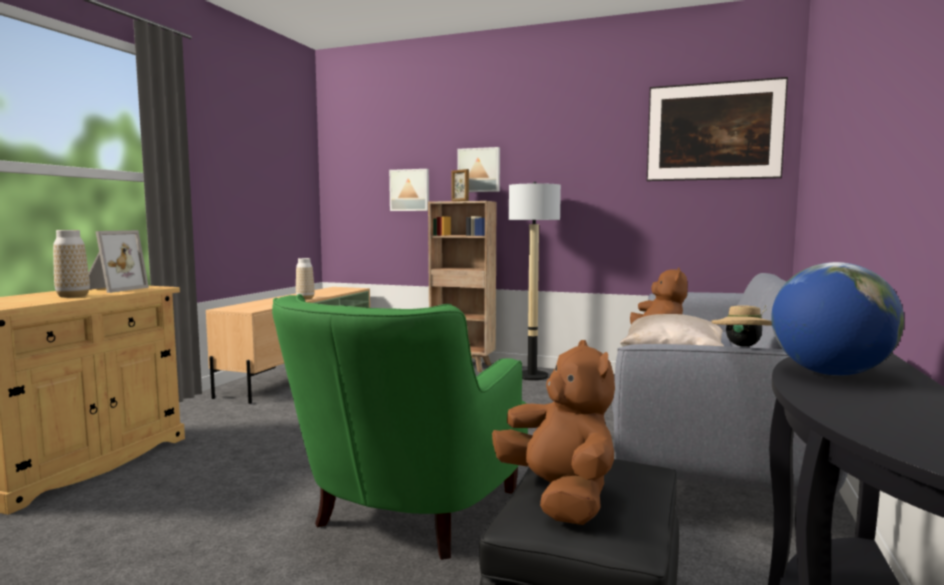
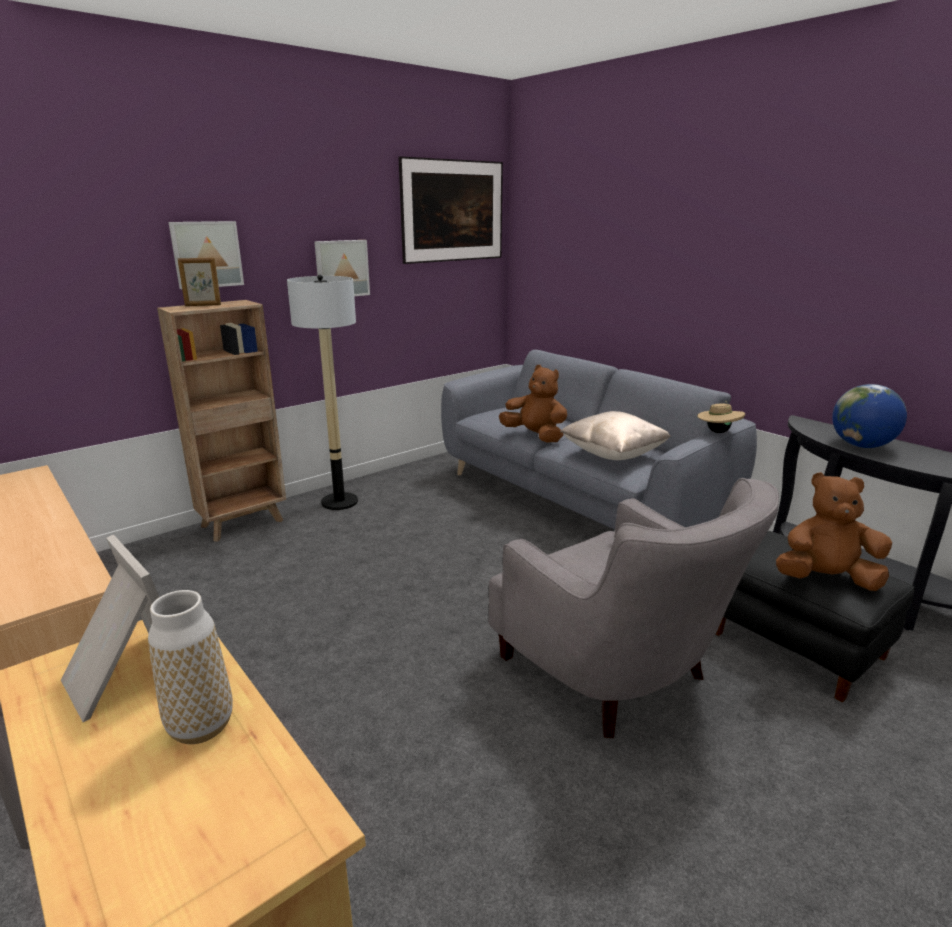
camera: 60 degrees left, 15 degrees up
(305, 298) = (51, 524): vase -> none
(408, 514) = (615, 674): green armchair -> grey armchair
(410, 190) = (87, 290): picture -> picture (341, 268)

